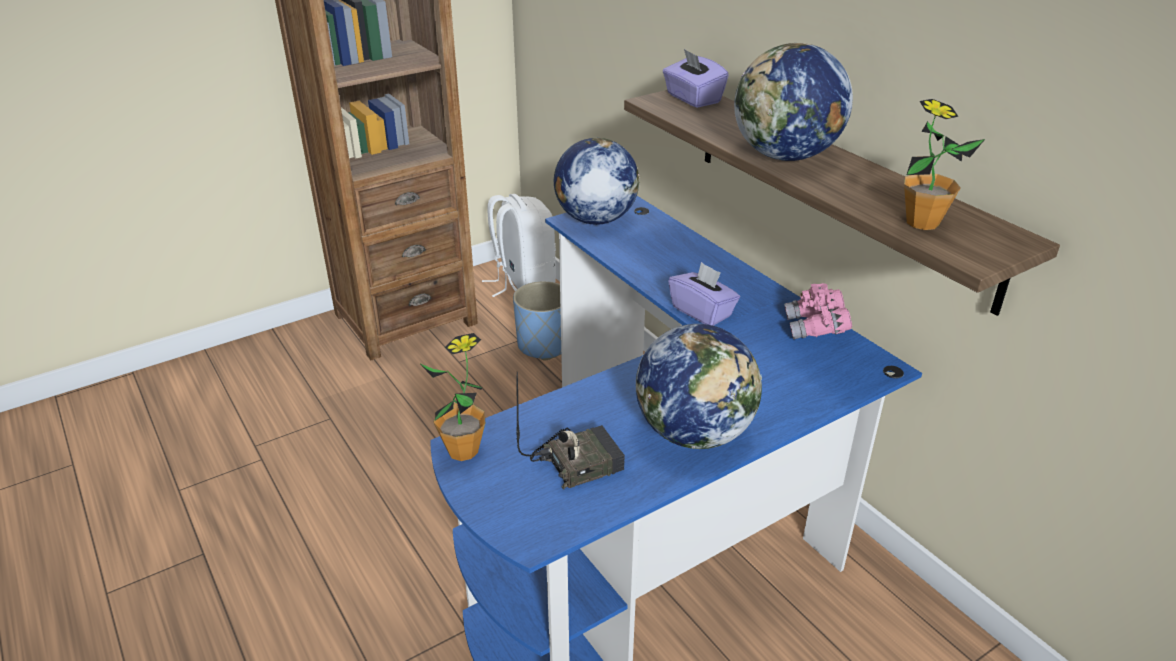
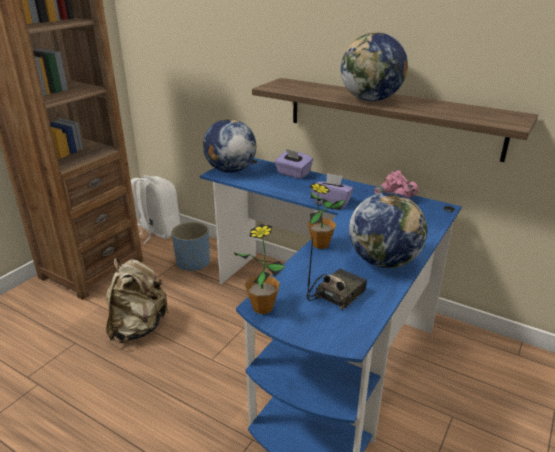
camera: 25 degrees left, 5 degrees down
(416, 421) = (138, 327): none -> beige backpack
(692, 99) = (289, 83): purple tissue box -> purple tissue box (293, 174)
(922, 223) = (471, 115): potted plant -> potted plant (320, 244)

